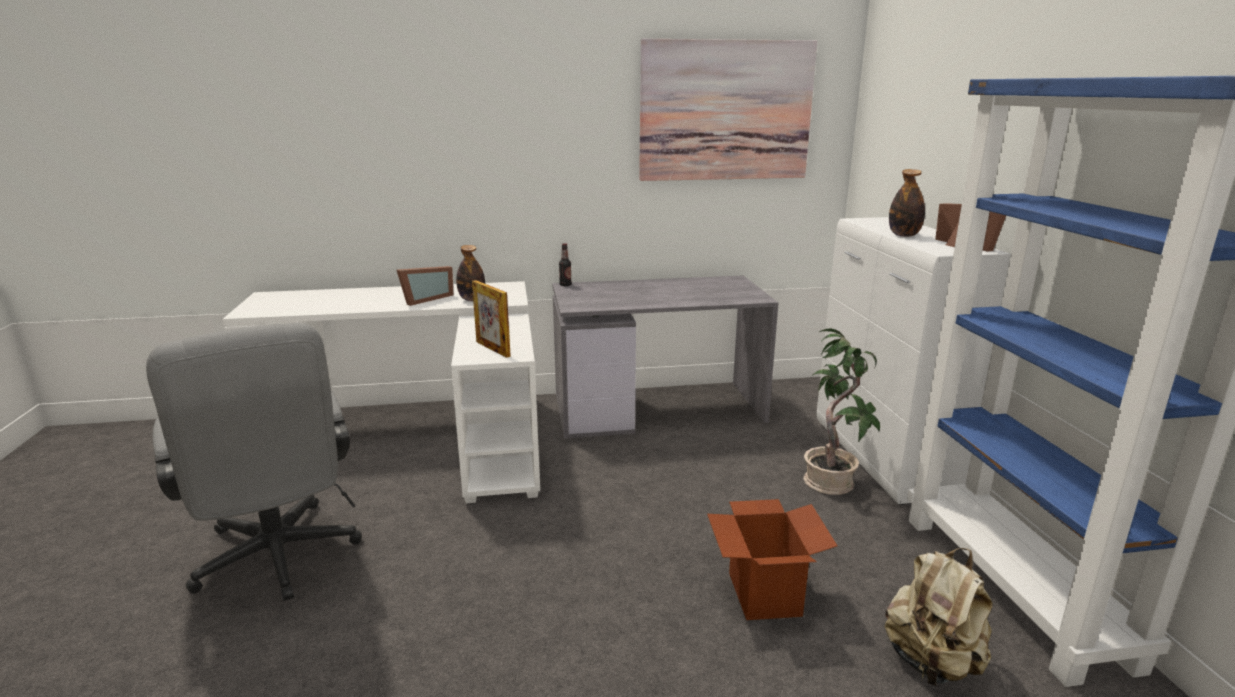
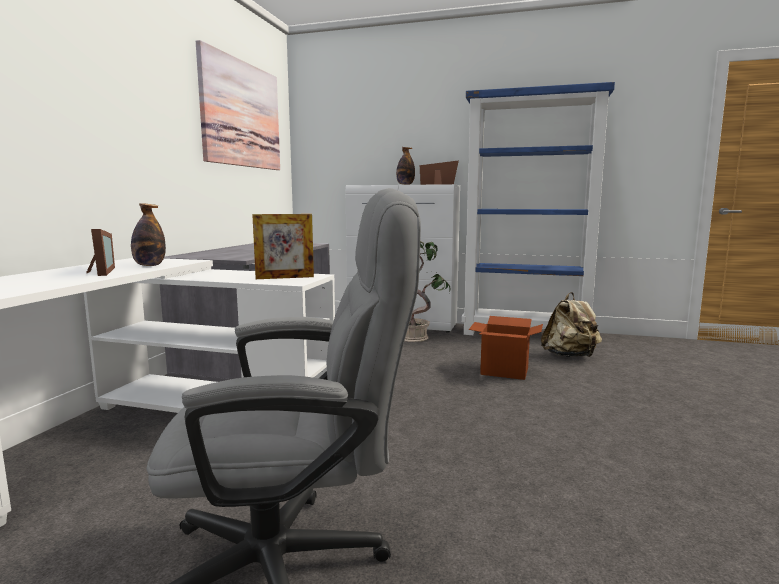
camera: 65 degrees left, 10 degrees down
(565, 285) = (175, 256): bottle -> none

